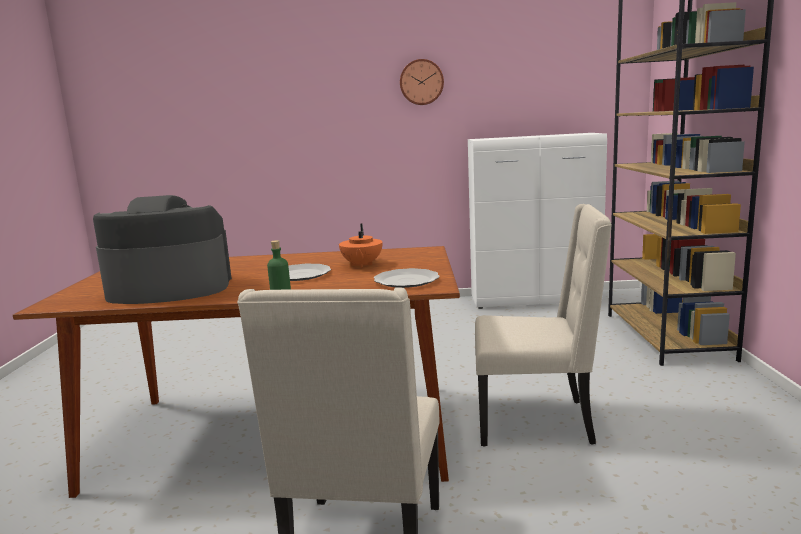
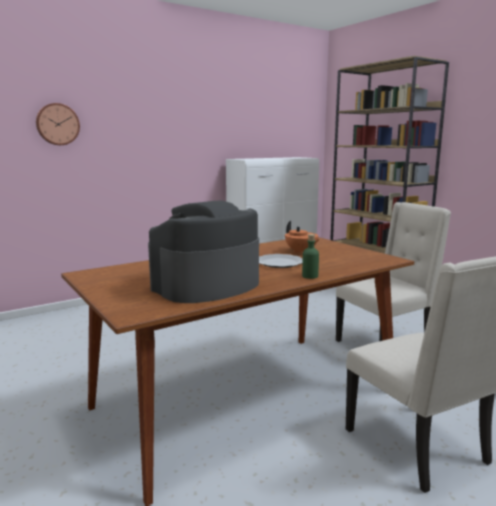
camera: 35 degrees left, 0 degrees up
(405, 280) = (363, 258): plate -> none
(421, 82) = (194, 113): wall clock -> wall clock (57, 124)

